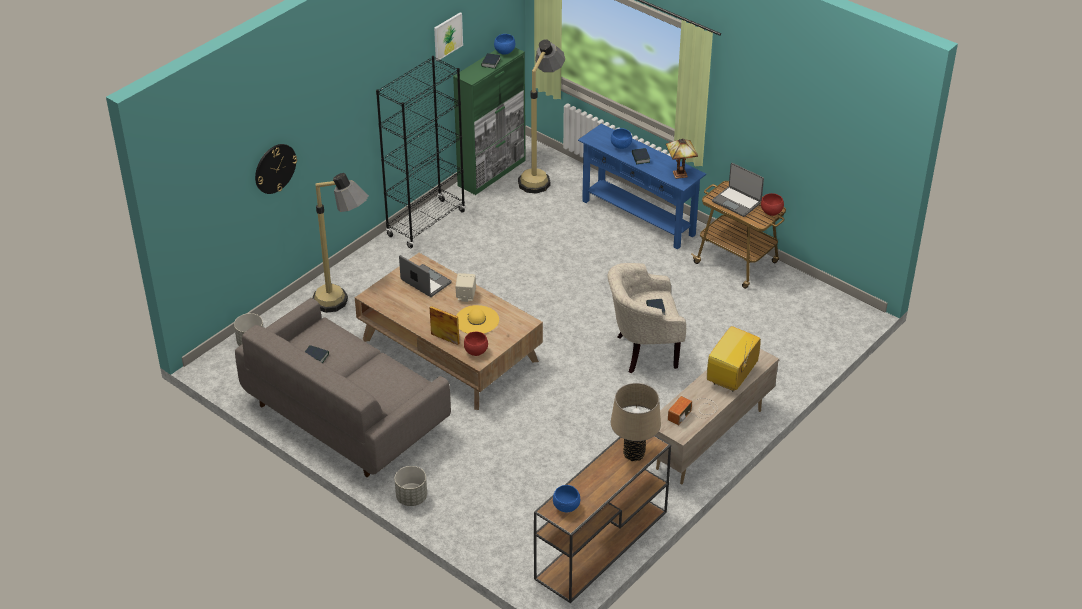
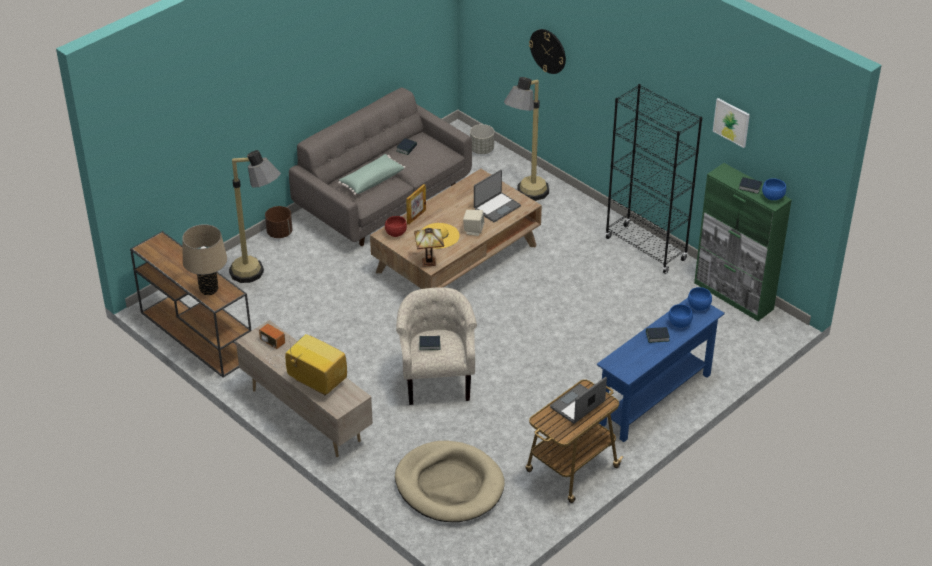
camera: 95 degrees right, 0 degrees up
(379, 379) = (371, 181): none -> green pillow
(411, 497) = (279, 233): grey planter -> brown planter
(541, 175) = (731, 331): floor lamp -> floor lamp (259, 277)
(567, 507) = (160, 248): blue bowl -> blue bowl (698, 307)
(679, 173) = (628, 363): table lamp -> table lamp (430, 261)
(771, 212) = (557, 430): red bowl -> none
(776, 335) = (449, 485): none -> beige dog bed

